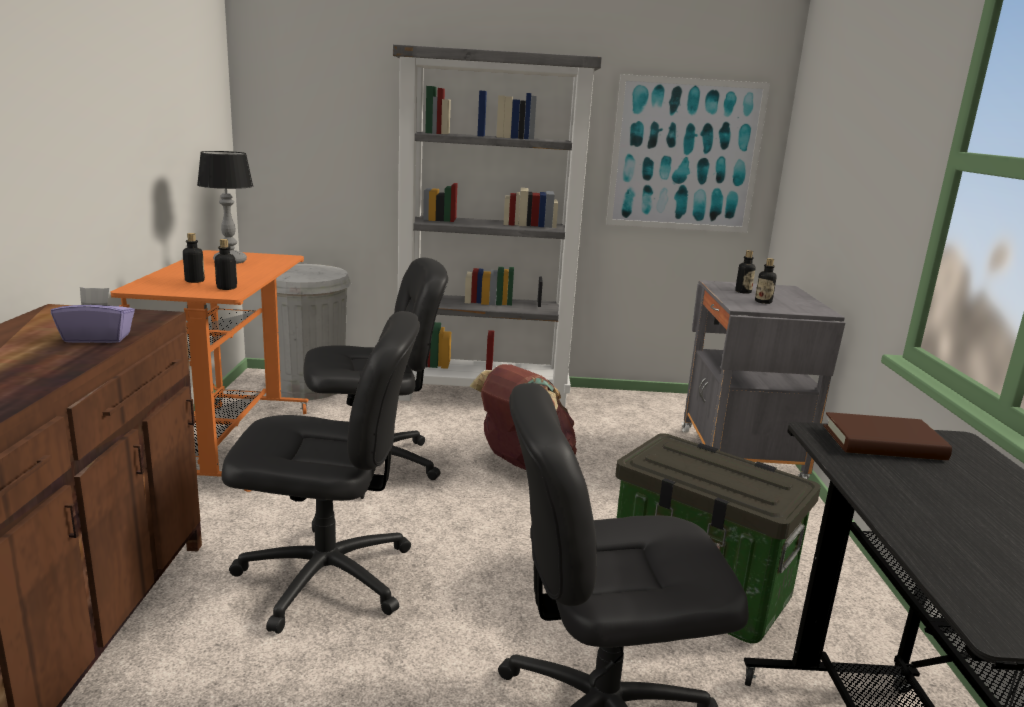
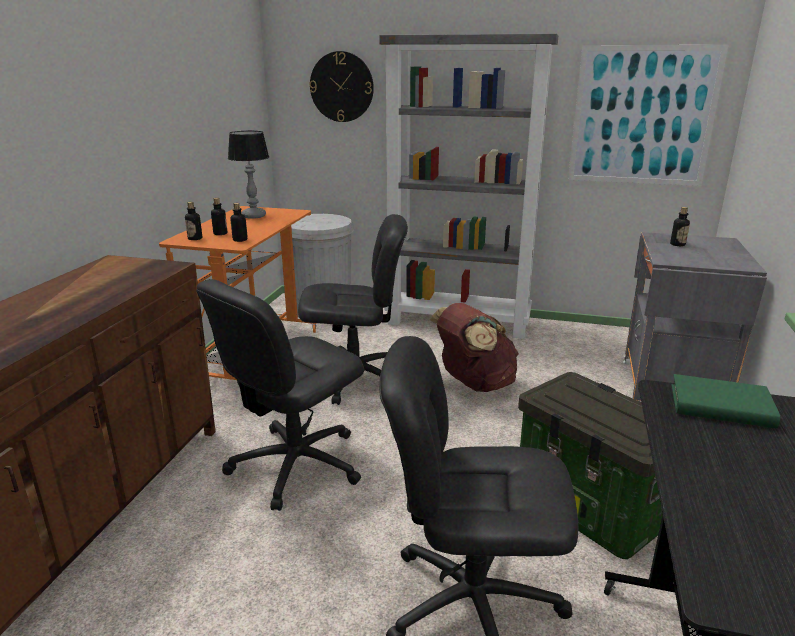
camera: 15 degrees right, 5 degrees up
(97, 338) = (125, 284): purple tissue box -> none
(326, 577) = (295, 464): black office chair -> black office chair turned 120 degrees clockwise
(334, 107) = (341, 87): none -> wall clock
(763, 302) = (691, 255): bottle -> bottle (195, 238)
(883, 443) = (720, 406): brown book -> green book

